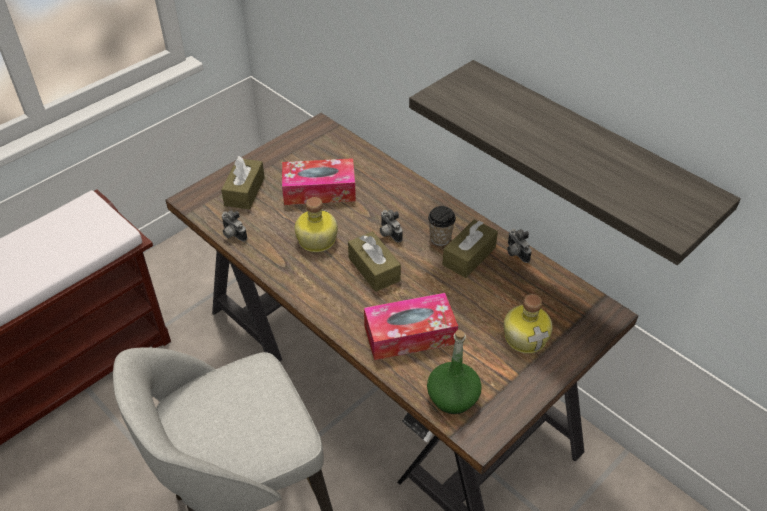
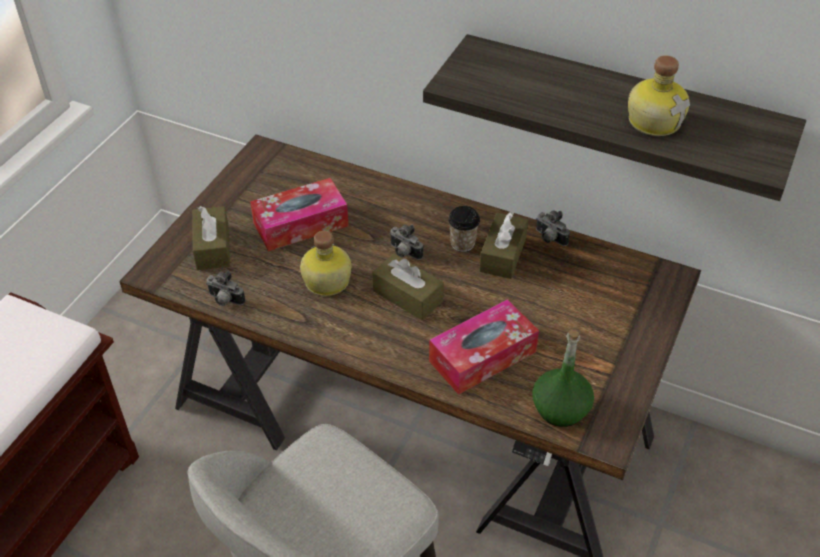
camera: 20 degrees left, 0 degrees up
(526, 336) = (603, 323): bottle -> bottle (654, 120)

